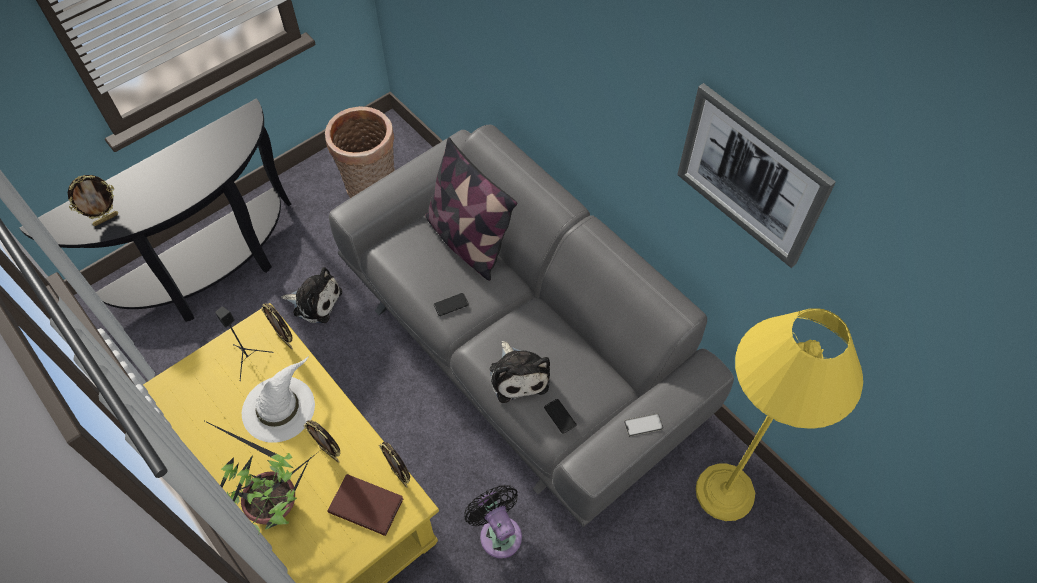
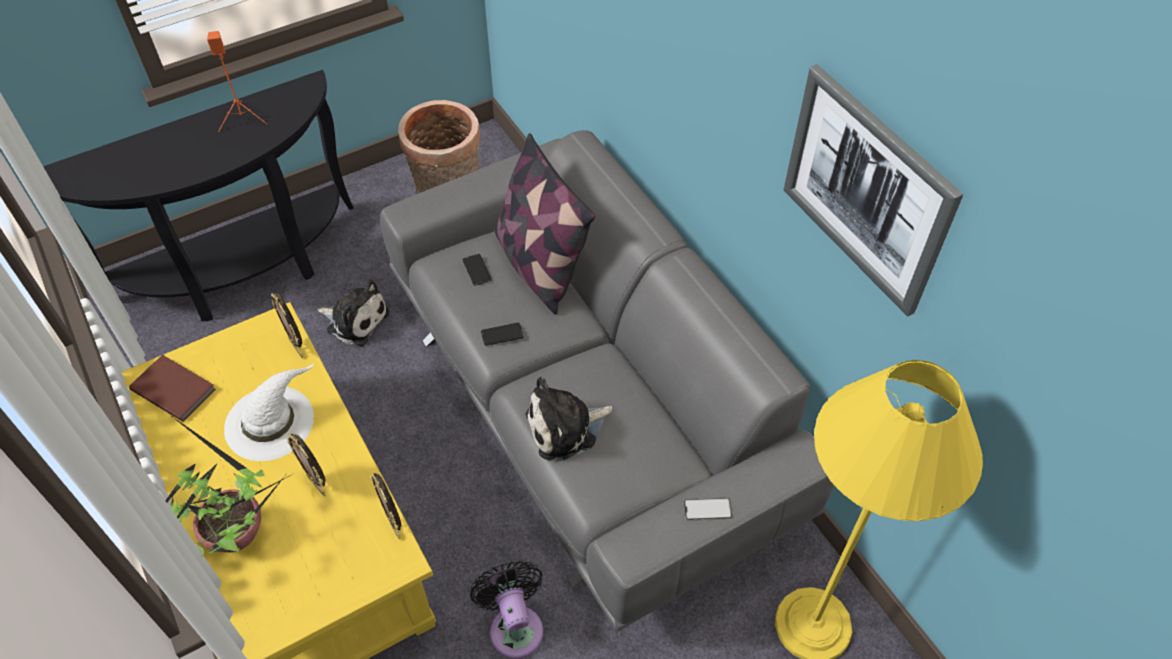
camera: 10 degrees right, 5 degrees down
(106, 219) = (120, 176): picture frame -> none
(199, 152) = (243, 118): none -> orange speaker
(249, 358) = (250, 361): black speaker -> none
(366, 504) = (345, 550): brown book -> brown book (174, 388)
(518, 375) = (566, 428): plush toy -> plush toy turned 75 degrees clockwise
(560, 416) = (606, 485): phone -> phone (477, 270)

